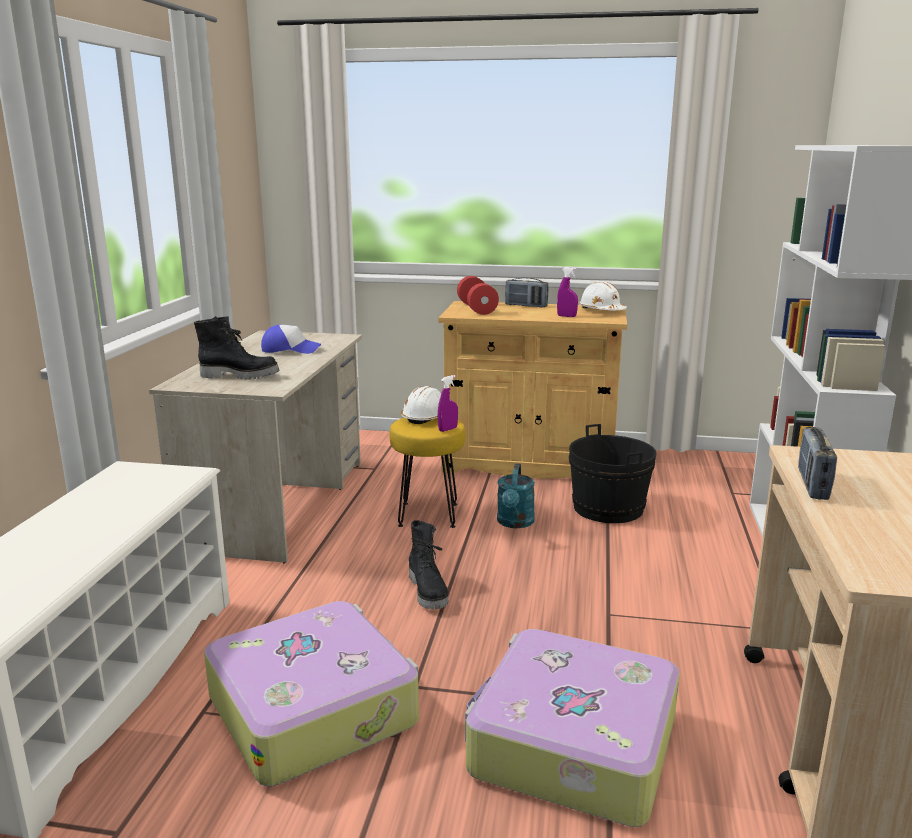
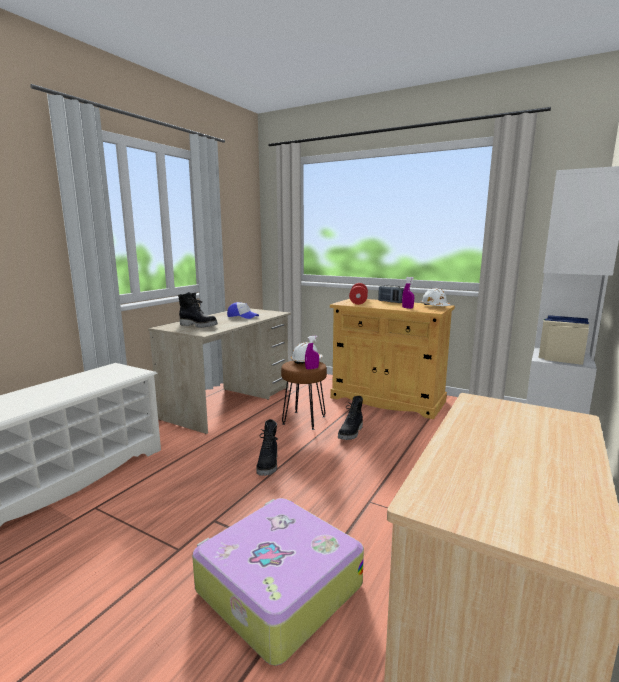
camera: 20 degrees right, 5 degrees down
(314, 708) = (149, 520): suitcase -> none
(429, 515) = (304, 420): yellow stool -> brown stool
(515, 523) = (351, 433): turquoise watering can -> black boot
(608, 508) = (418, 433): black bucket -> none
(812, 484) = (460, 423): radio -> none

